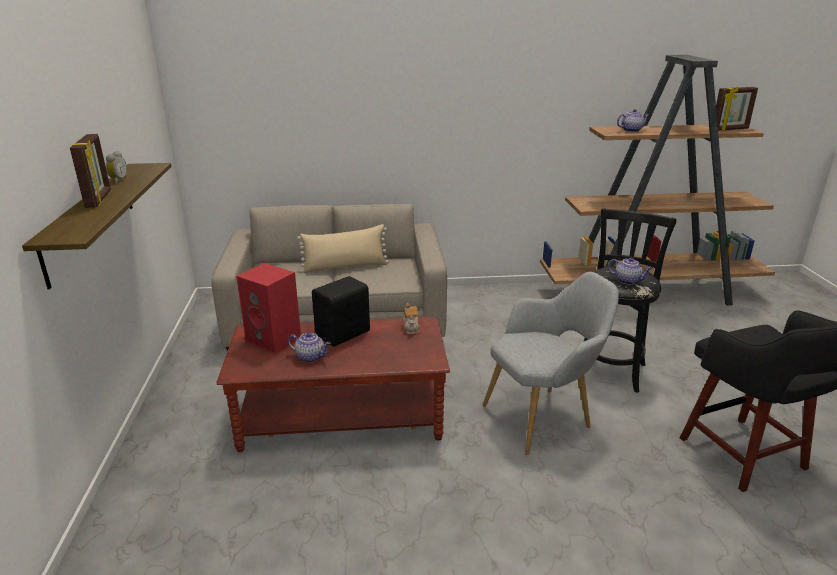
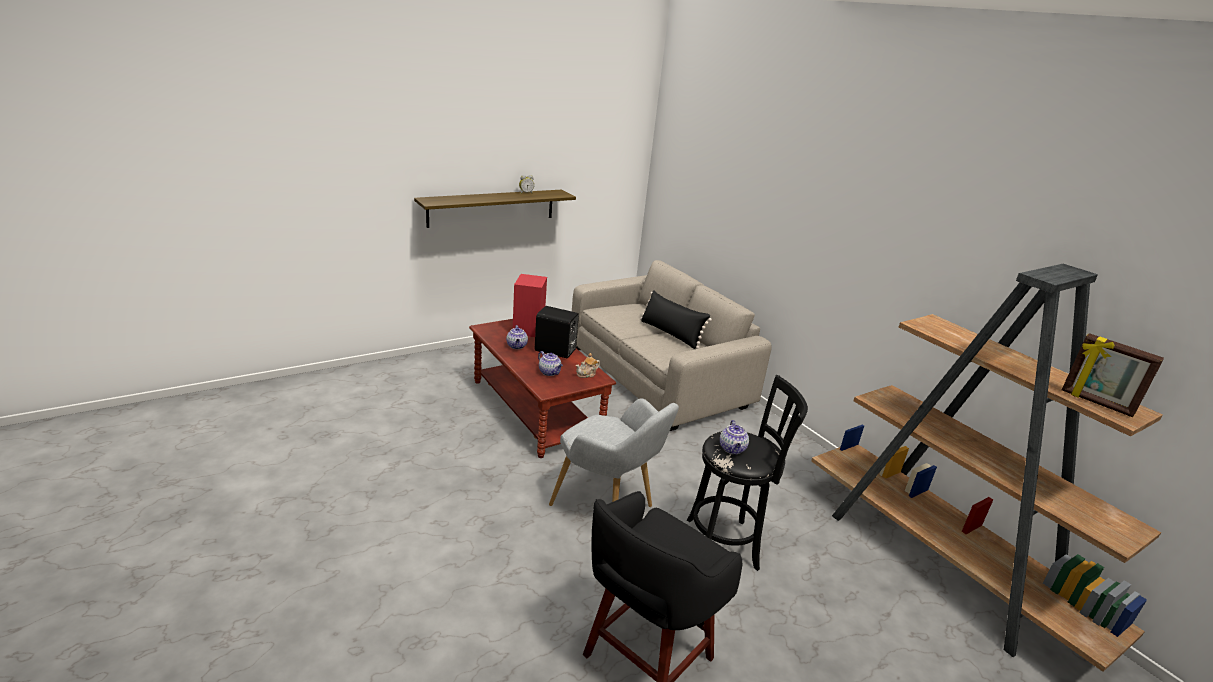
camera: 60 degrees right, 0 degrees up
(99, 199) = (490, 196): picture frame -> none
(345, 267) = (670, 334): beige pillow -> black pillow
(631, 130) = (955, 336): teapot -> teapot (550, 372)

